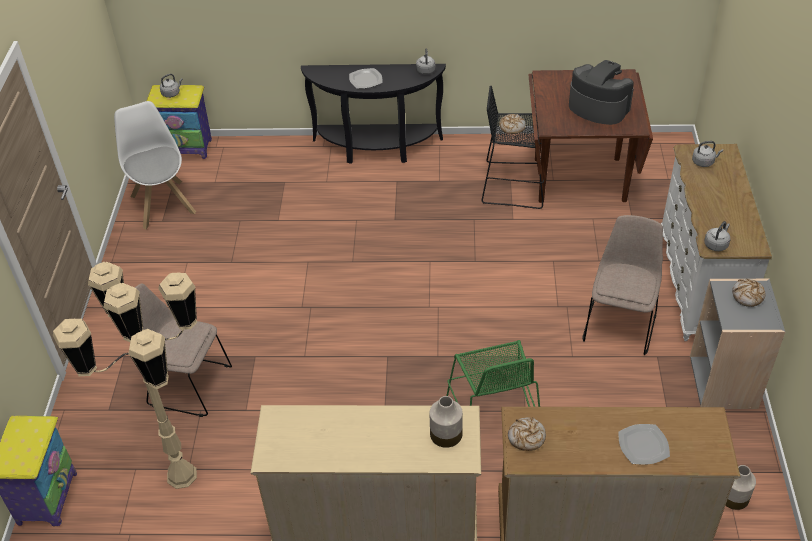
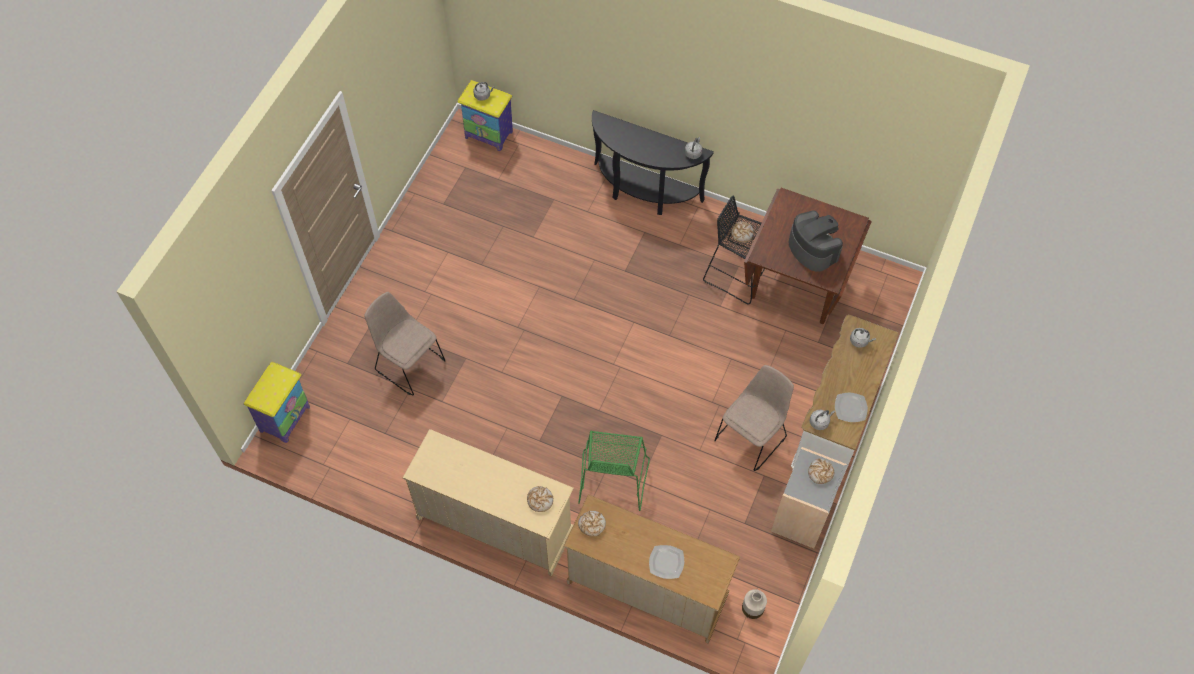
camera: 20 degrees right, 15 degrees up
(162, 203) = (450, 185): chair -> none
(181, 475) = (378, 436): beige floor lamp -> none
(366, 79) = (639, 146): plate -> plate (851, 408)
(445, 434) = (540, 500): beige vase -> bread

